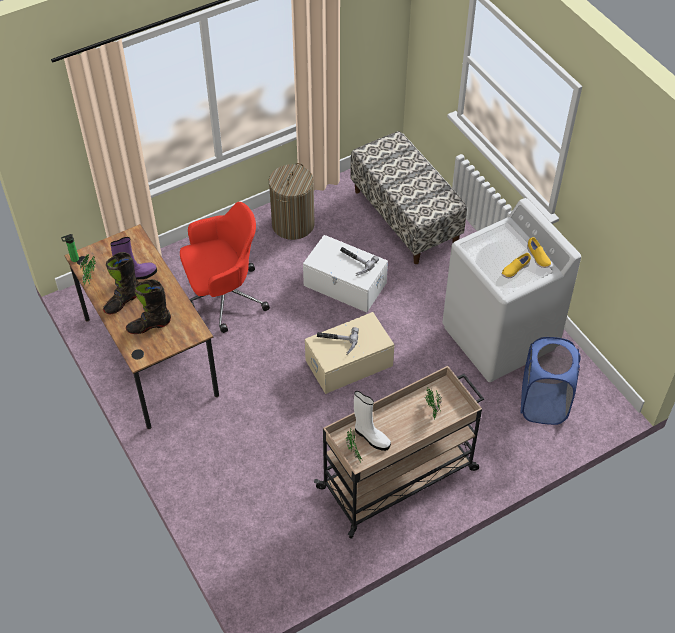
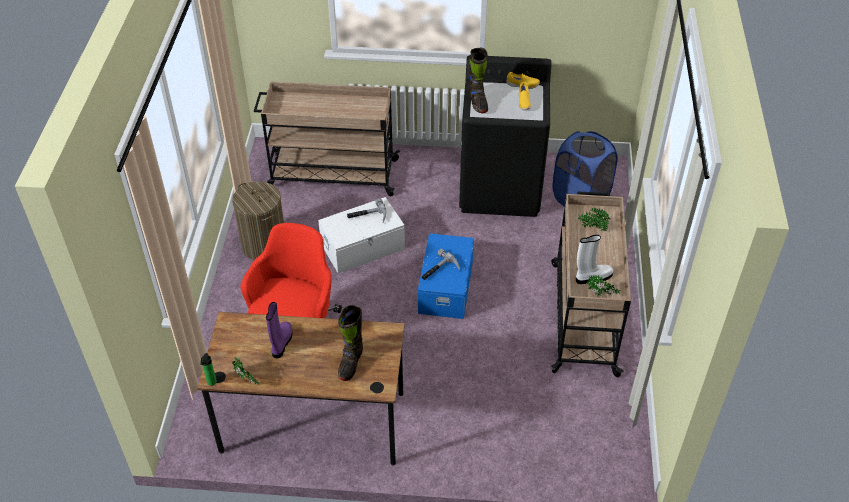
camera: 55 degrees left, 5 degrees down
(122, 301) = (302, 369): black boot -> black boot (477, 102)
(348, 362) = (444, 287): beige storage box -> blue storage box
(405, 217) = (331, 174): bench -> beige cart
(499, 338) = (500, 188): white washing machine -> black washing machine

